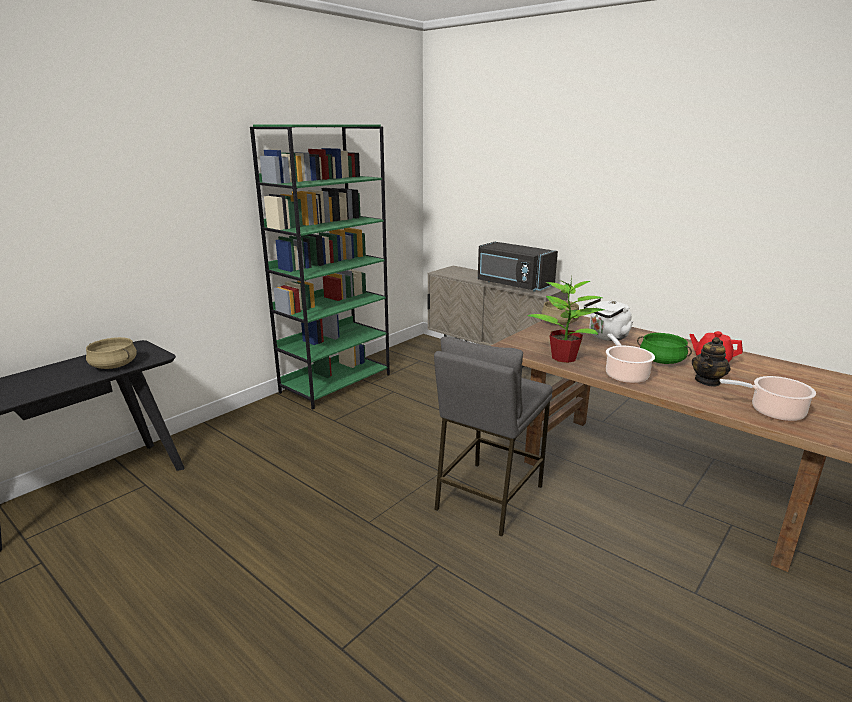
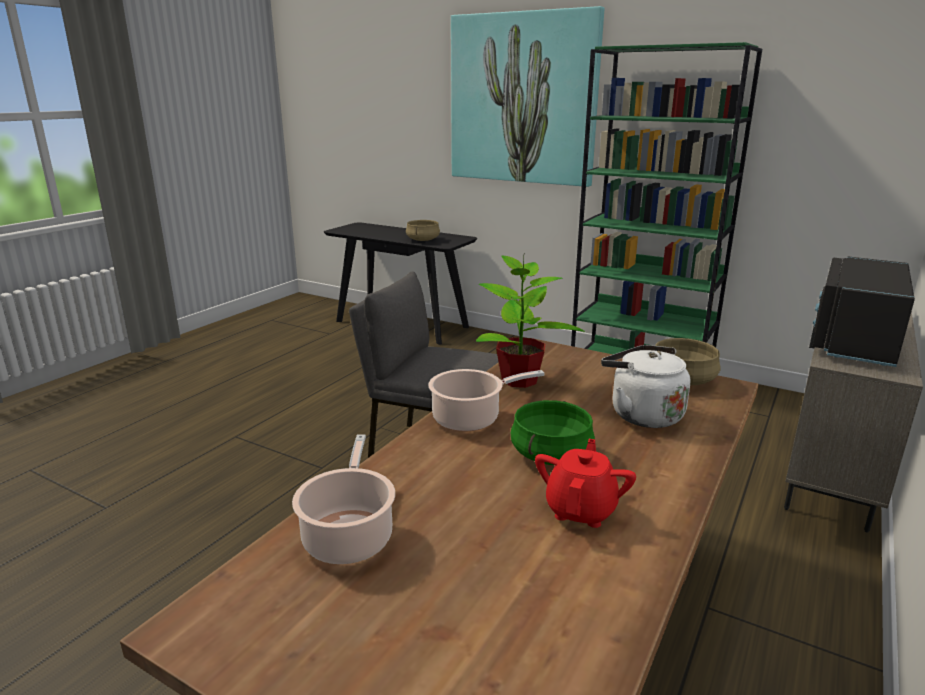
camera: 80 degrees right, 0 degrees up
(165, 176) = (523, 99): none -> picture
(707, 381) = (470, 488): teapot -> none

